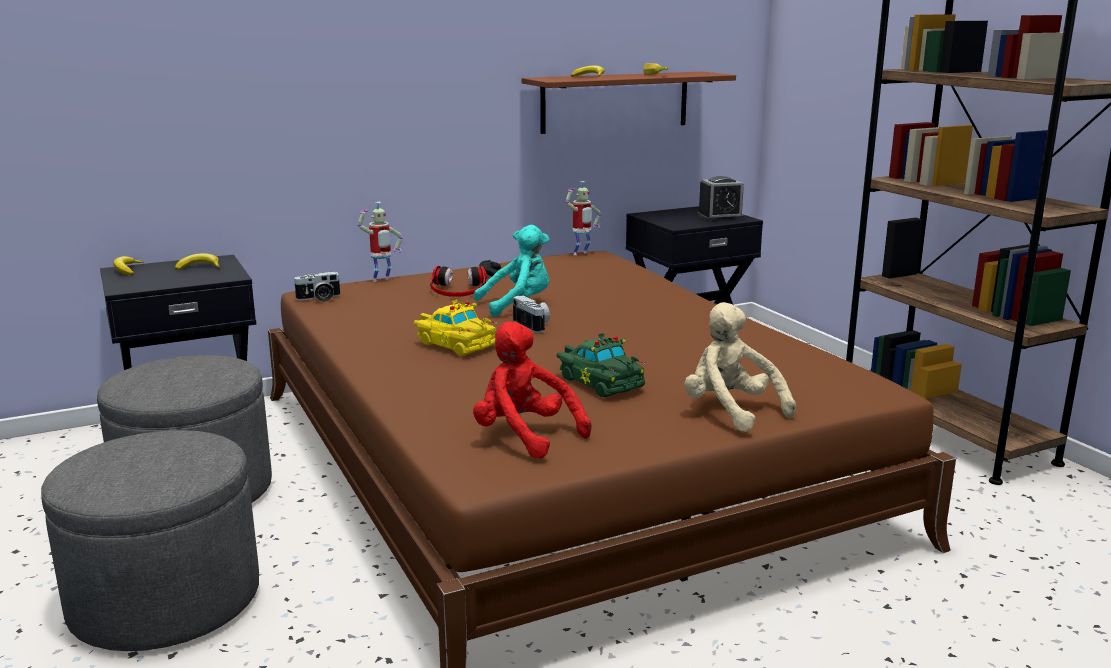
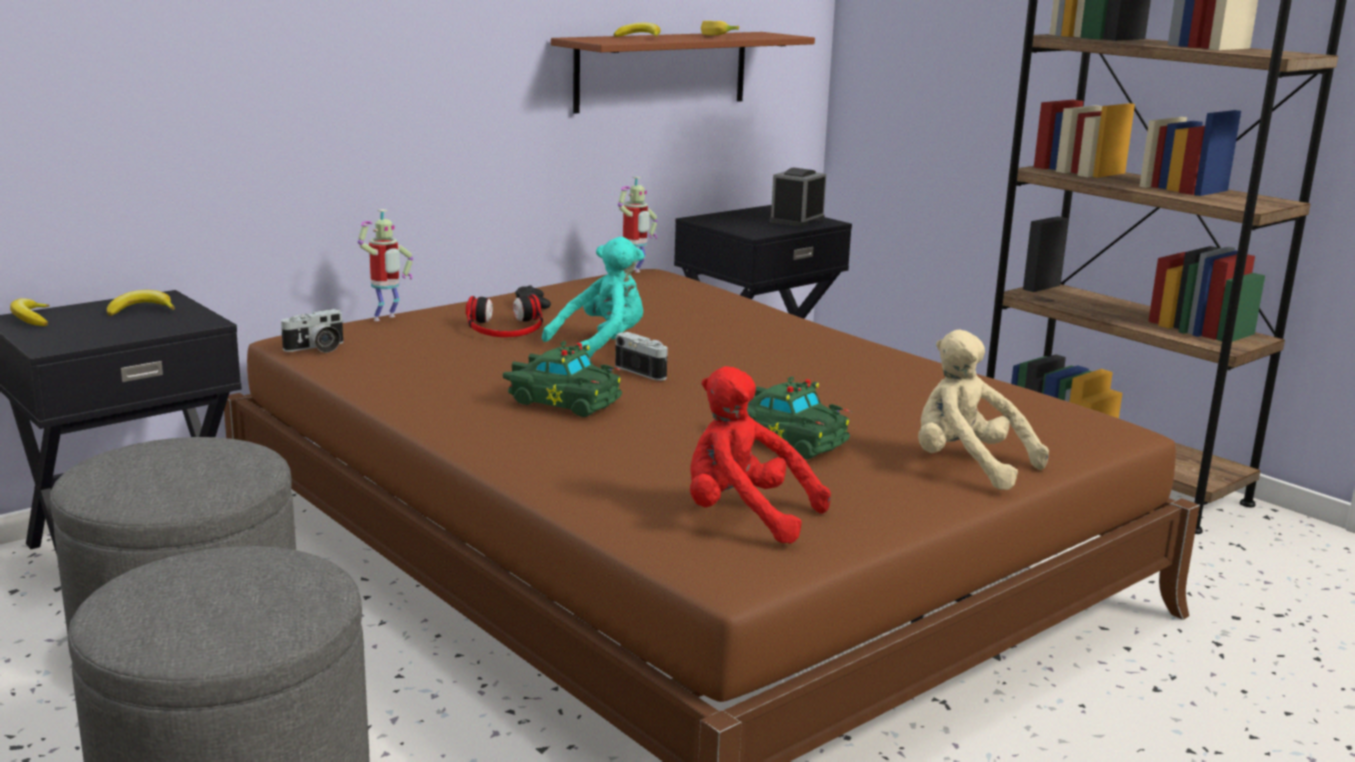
camera: 15 degrees left, 0 degrees up
(456, 343) = (563, 400): yellow toy car -> green toy car
(720, 217) = (797, 220): alarm clock -> alarm clock turned 150 degrees clockwise

